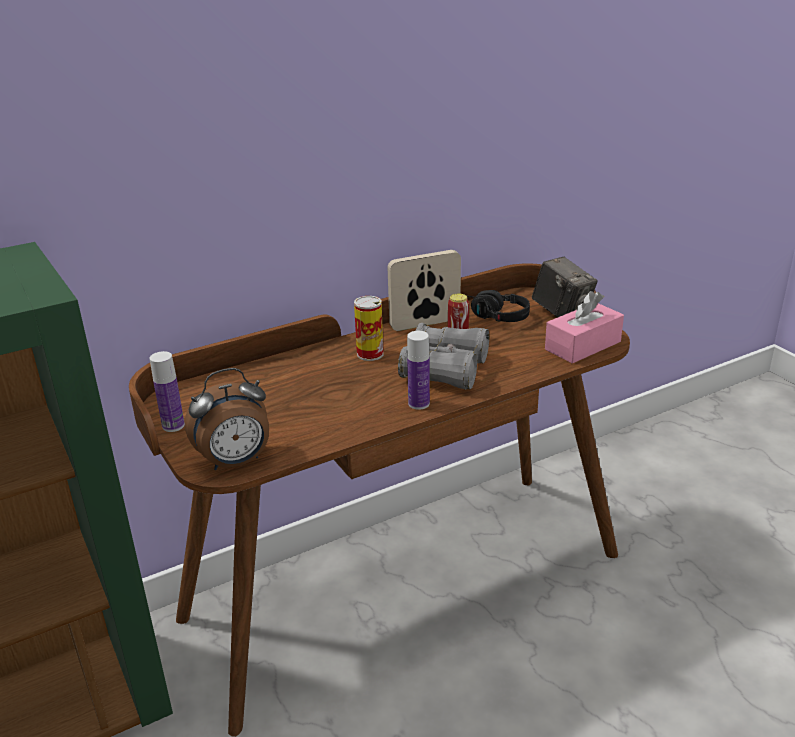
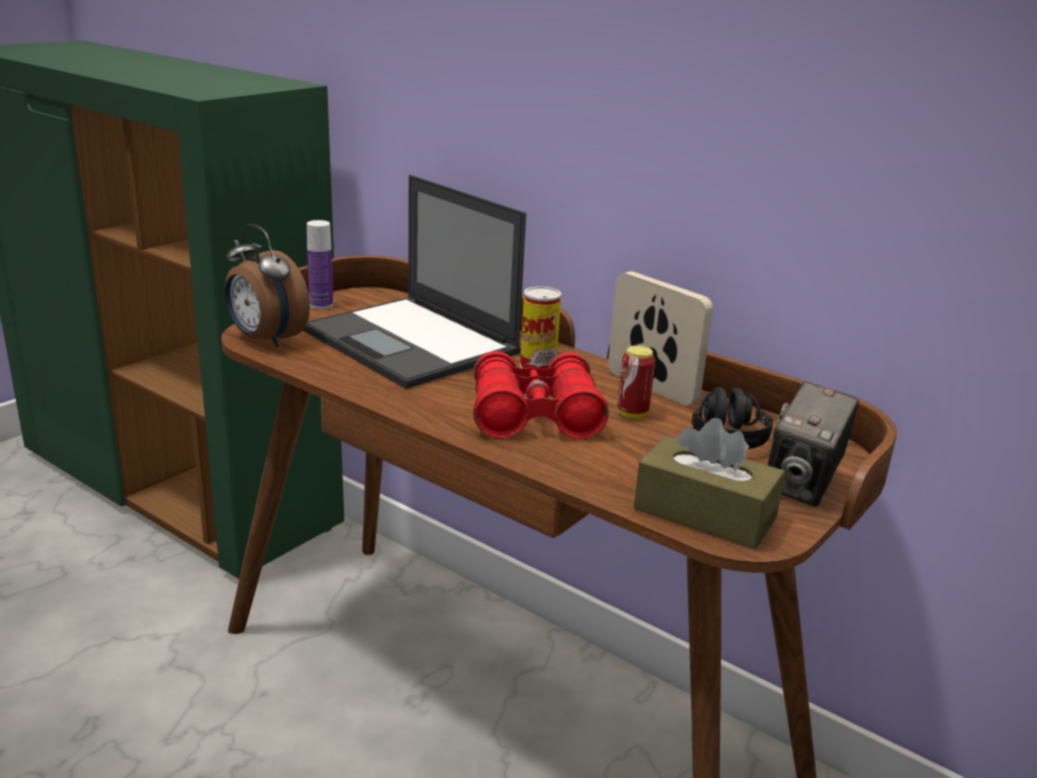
camera: 65 degrees right, 5 degrees down
(291, 394) = (412, 342): none -> laptop
(418, 403) = (435, 411): bottle -> none
(445, 369) = (535, 416): grey binoculars -> red binoculars
(582, 345) = (704, 514): pink tissue box -> brown tissue box

